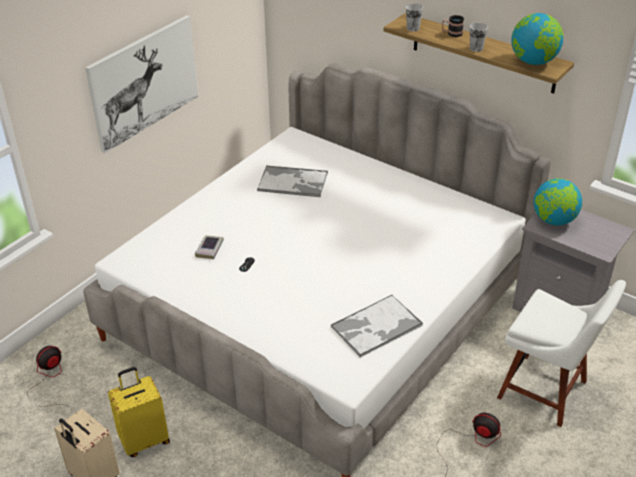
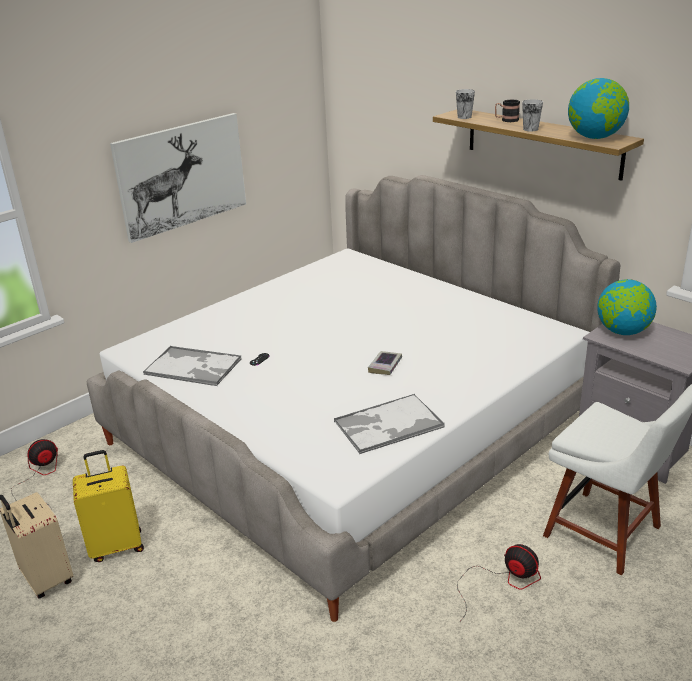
camera: 10 degrees right, 10 degrees down
(209, 249) = (224, 344): book -> book (385, 366)
(293, 182) = (334, 292): tray -> tray (194, 367)

